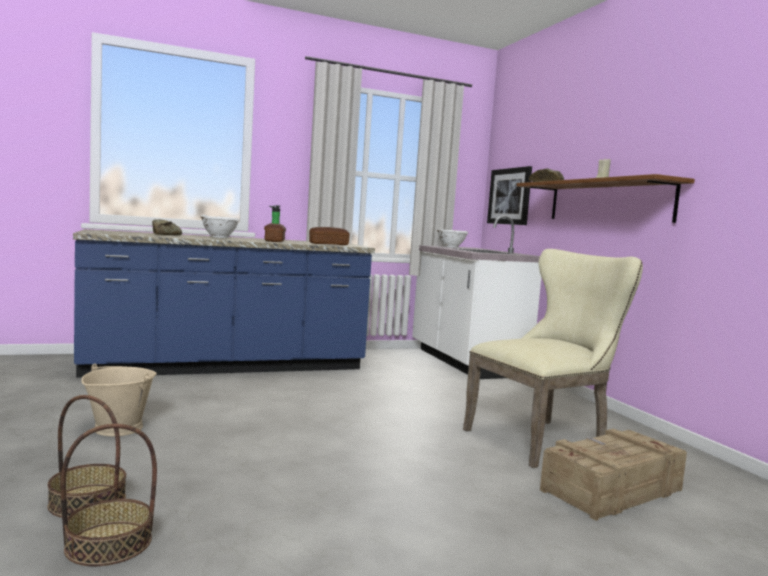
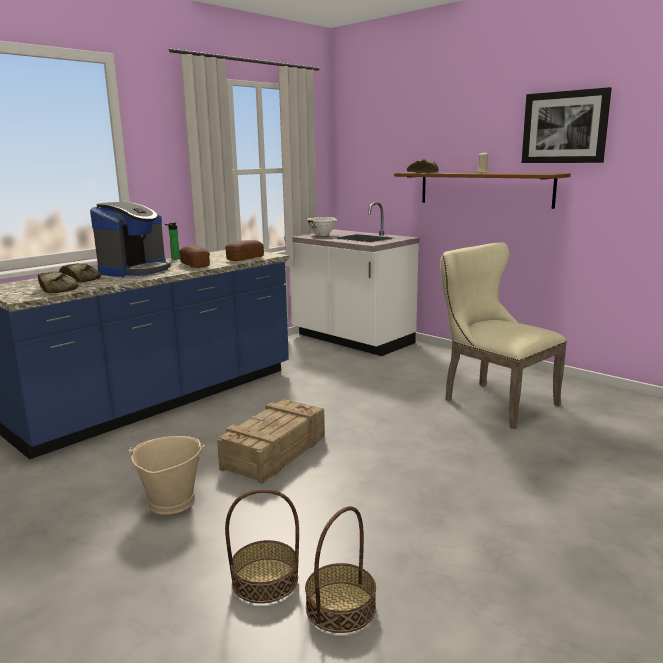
camera: 25 degrees left, 10 degrees up
(129, 234) = (57, 289): none -> bread
(219, 237) = (135, 270): white bowl -> coffee machine
(510, 196) = (367, 179): picture -> picture (564, 127)
(543, 439) = (492, 401): beige chair -> beige chair turned 75 degrees counterclockwise
(610, 490) = (577, 431): crate -> crate (273, 452)

